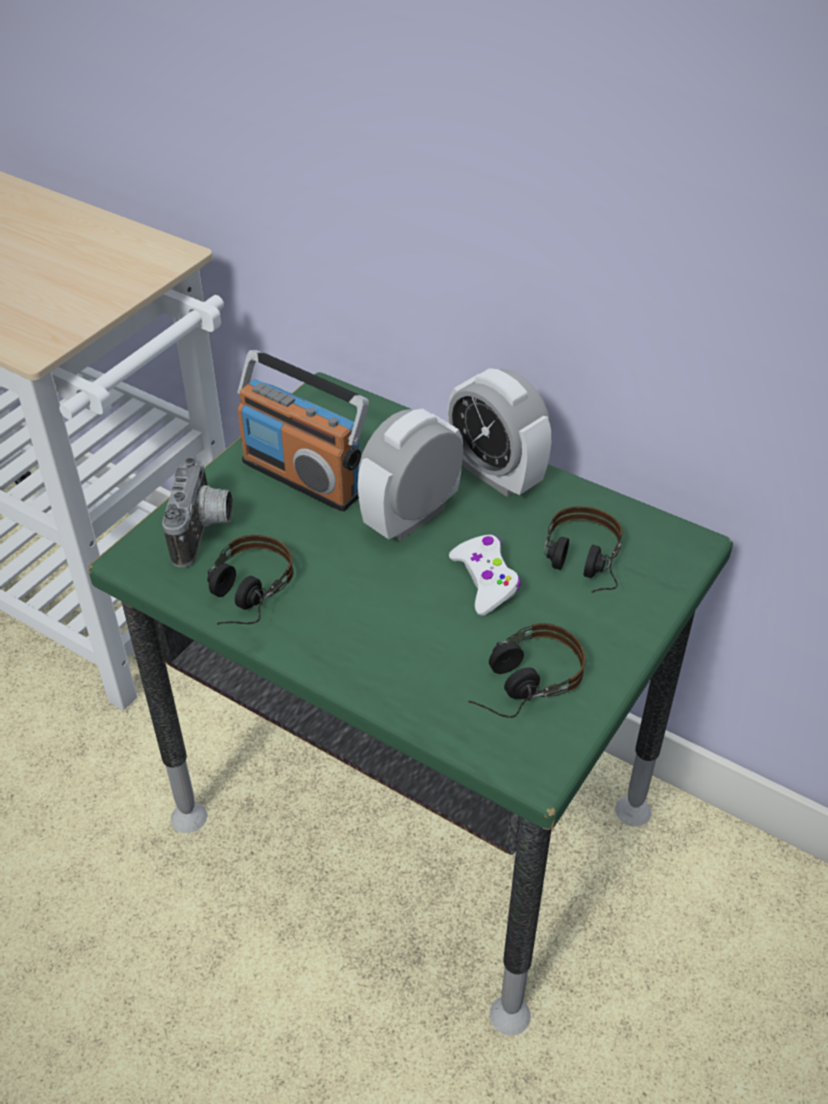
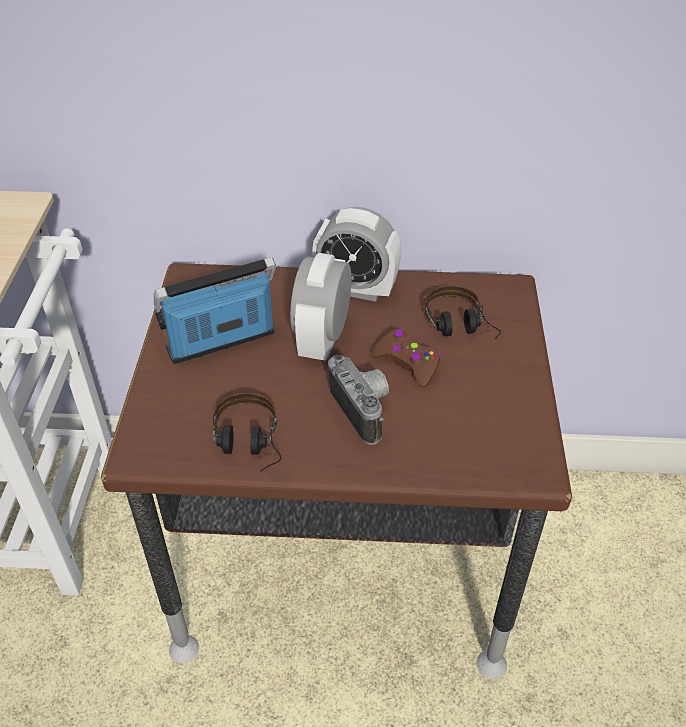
camera: 30 degrees left, 0 degrees up
(204, 531) = (177, 411): camera -> camera (364, 410)
(303, 476) = (221, 342): radio -> radio turned 150 degrees clockwise
(414, 812) = (343, 563): green desk -> brown desk
(485, 580) = (407, 363): white game controller -> brown game controller
(518, 685) = (484, 423): headphones -> none

